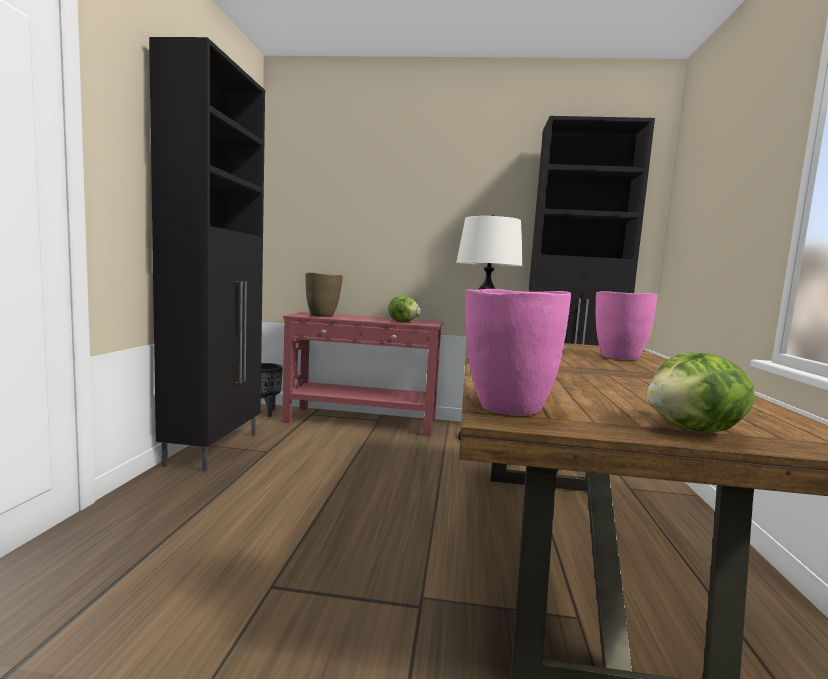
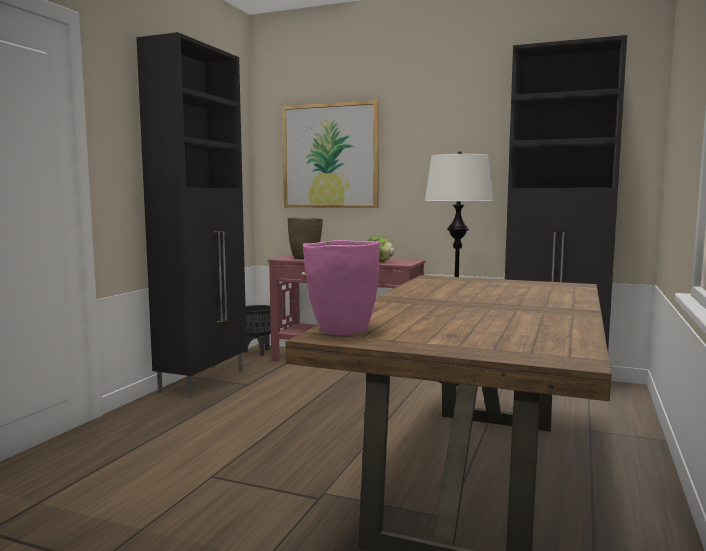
camera: 15 degrees right, 0 degrees up
(348, 213) = (330, 156): none -> picture
(618, 357) = (542, 293): pink vase -> none
(694, 430) = (464, 346): lettuce -> none

